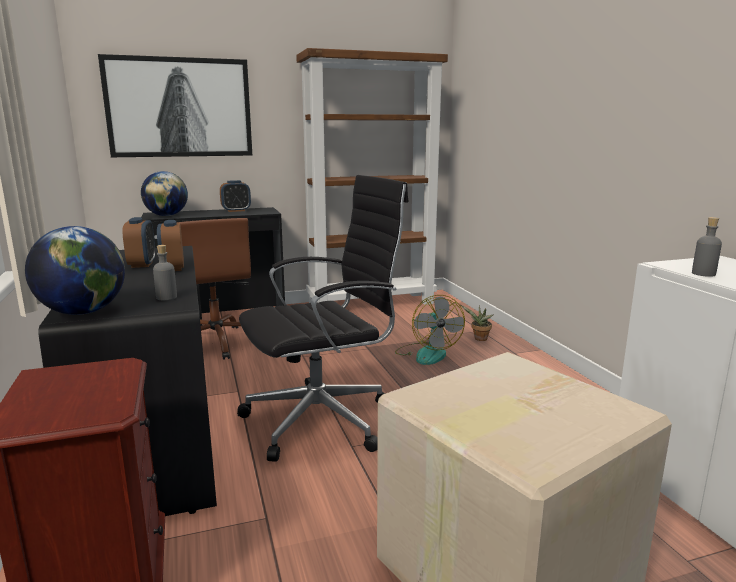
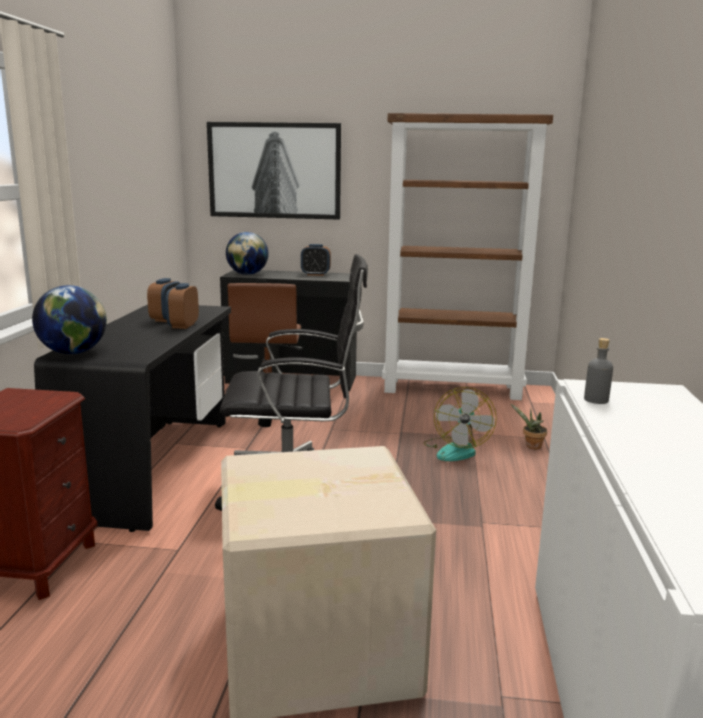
camera: 25 degrees right, 0 degrees up
(166, 297) = (141, 350): grey bottle -> none

